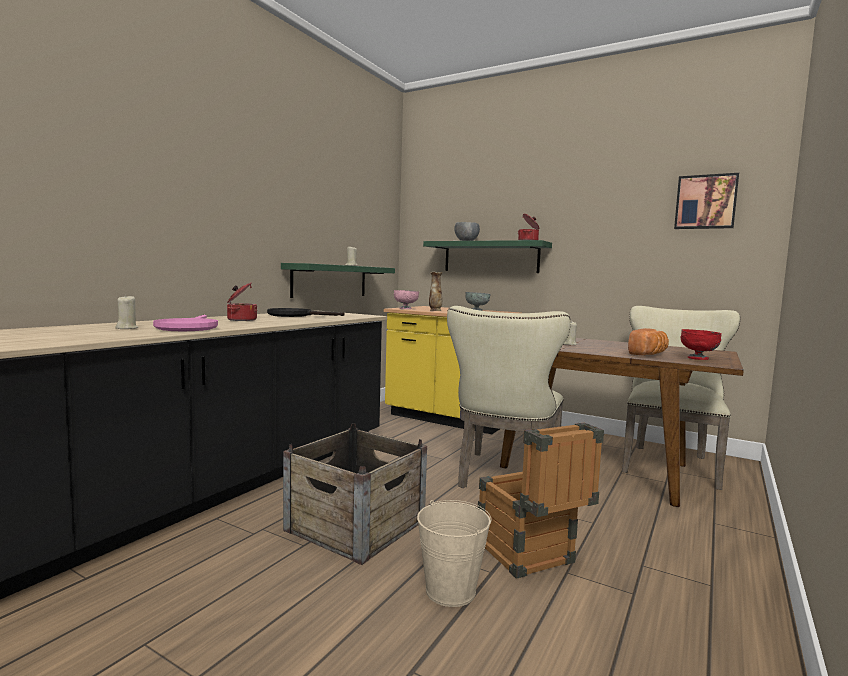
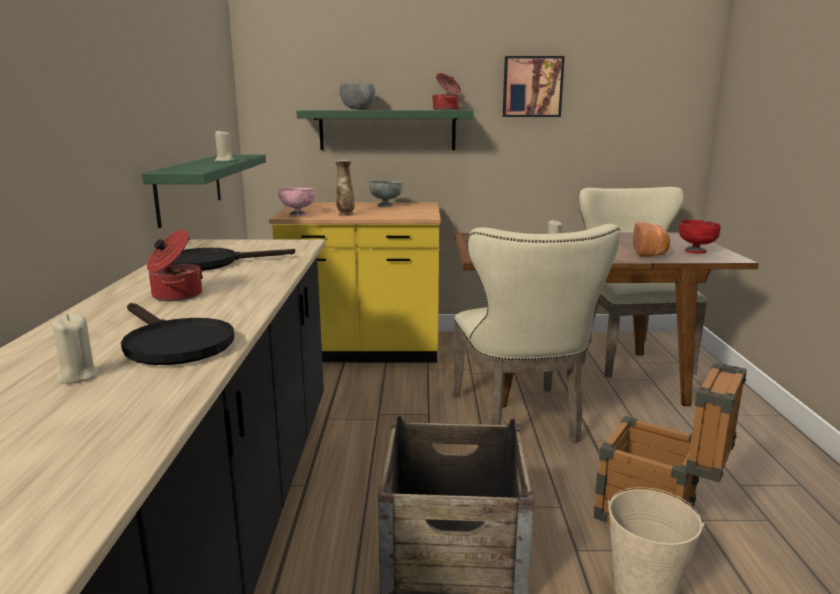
camera: 30 degrees left, 10 degrees up
(188, 327) = (173, 344): pink frying pan -> black frying pan
(705, 202) = (642, 64): picture -> picture (532, 87)

